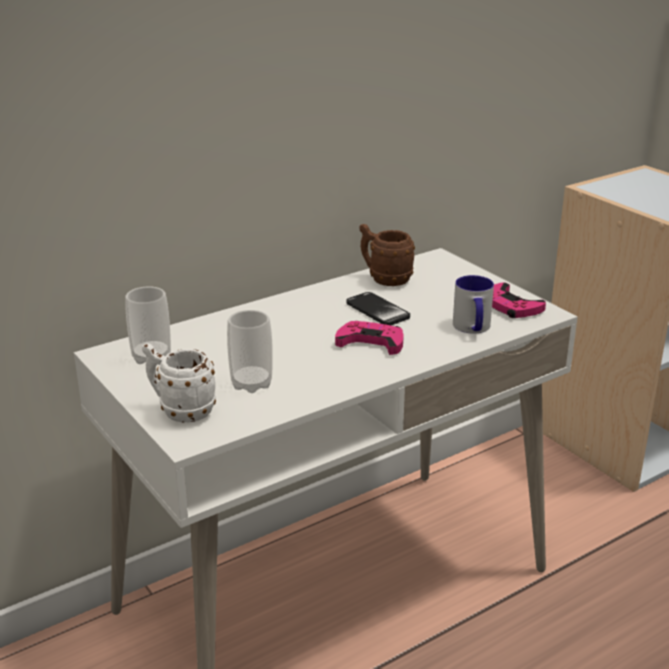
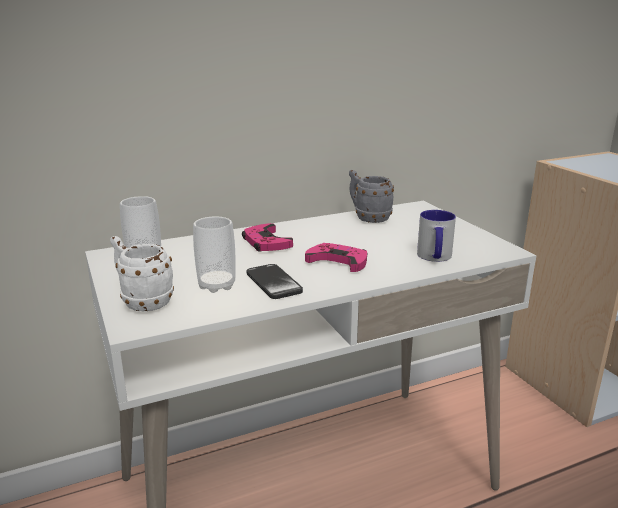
camera: 10 degrees right, 5 degrees down
(377, 310) = (353, 239): phone -> phone (273, 283)
(384, 279) = (368, 217): brown mug -> grey mug
(510, 306) = (473, 244): pink game controller -> pink game controller (266, 243)

